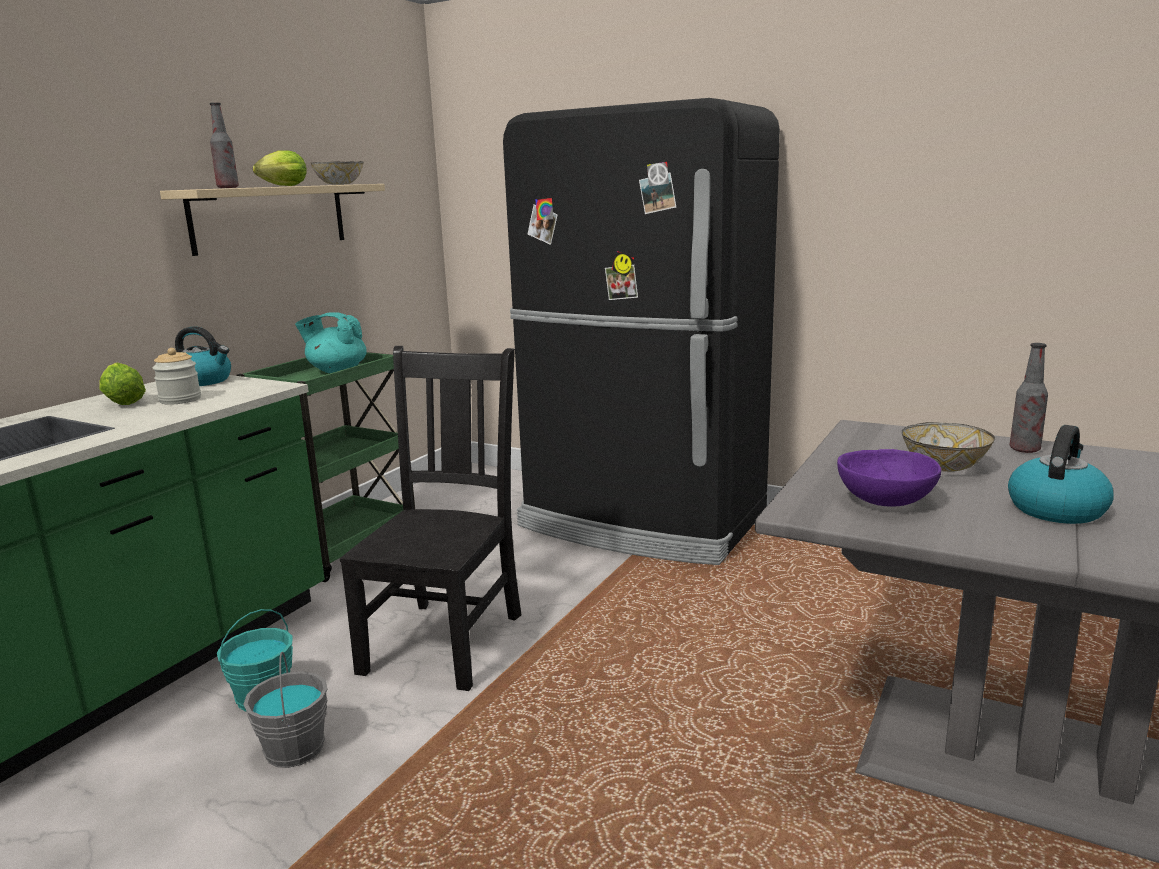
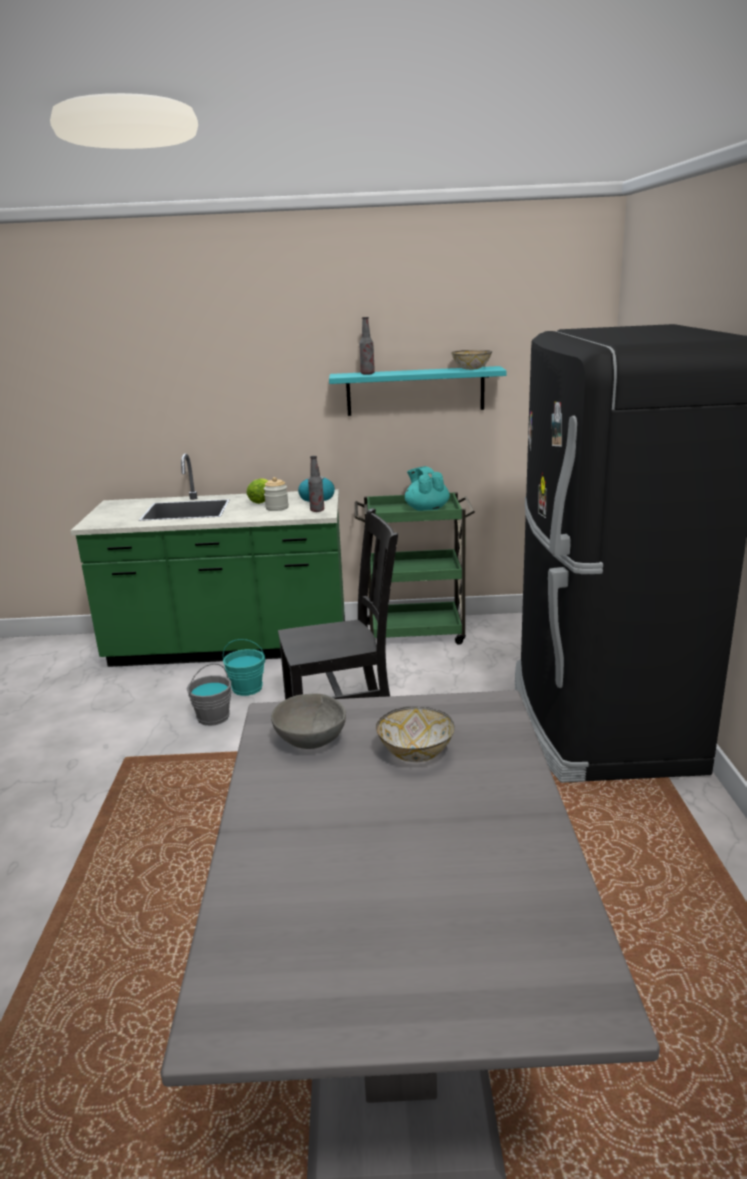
camera: 60 degrees right, 5 degrees up
(270, 217) = (415, 391): beige shelf -> turquoise shelf
(281, 186) = (411, 372): lettuce -> none
(884, 501) = (310, 740): purple bowl -> grey bowl
(1024, 449) = (510, 787): bottle -> bottle (317, 510)
(1056, 509) = (347, 814): kettle -> none

